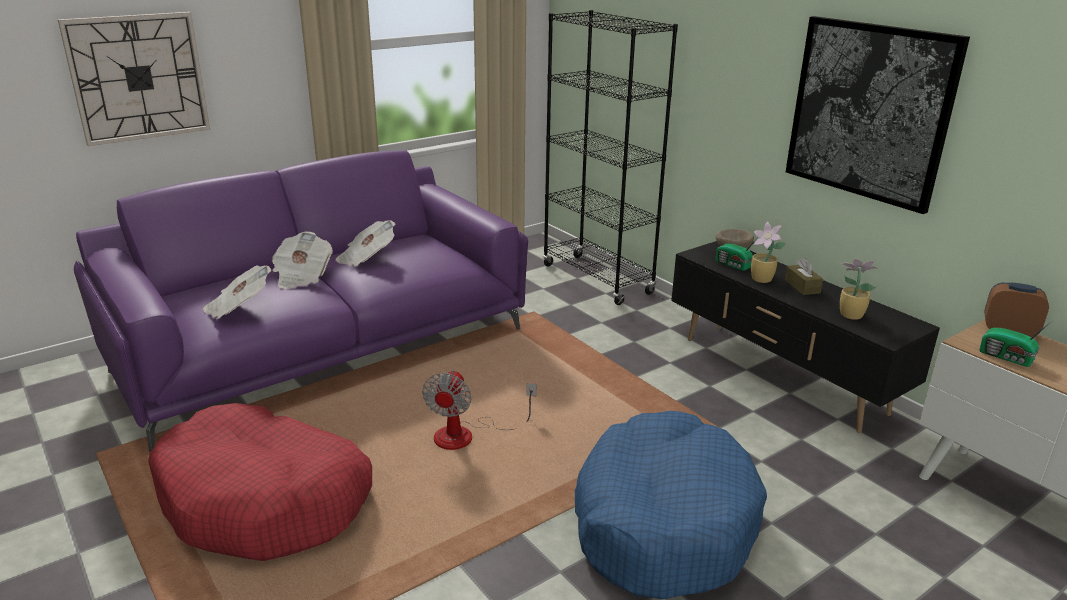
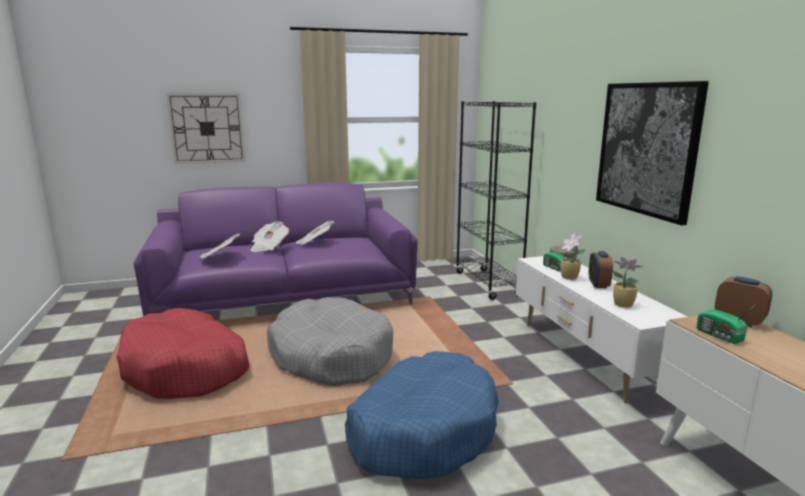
camera: 20 degrees right, 10 degrees down
(467, 435) = (331, 356): fan -> grey dog bed
(781, 376) = (585, 357): black tv stand -> white tv stand
(802, 286) = (598, 284): brown tissue box -> alarm clock

